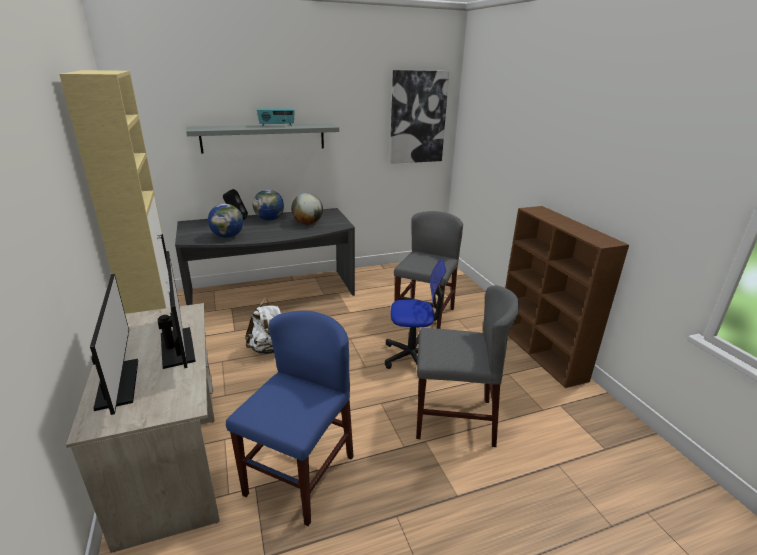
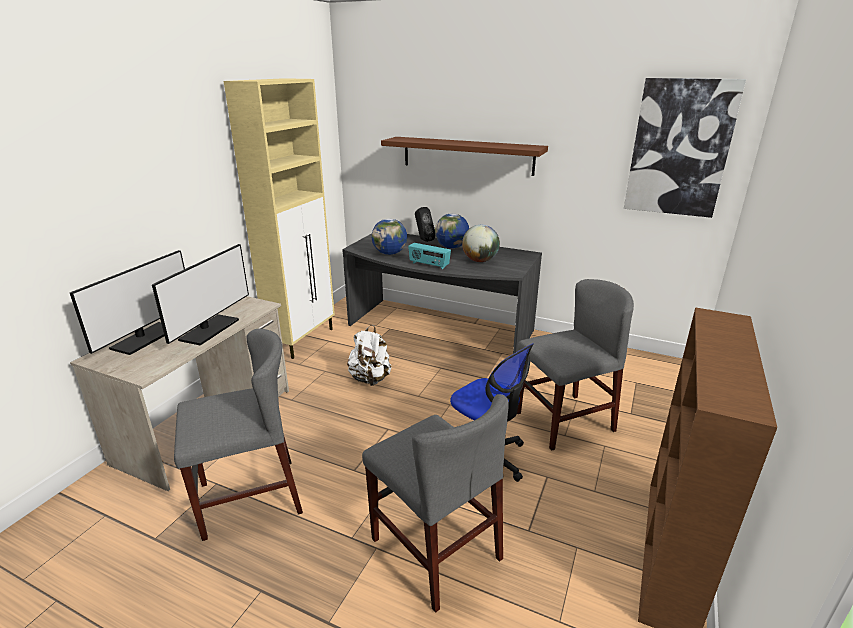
camera: 45 degrees right, 0 degrees up
(263, 138) = (467, 155): grey shelf -> brown shelf
(276, 125) = (477, 143): radio -> radio (429, 265)
(300, 475) = (250, 498): blue chair -> grey chair

